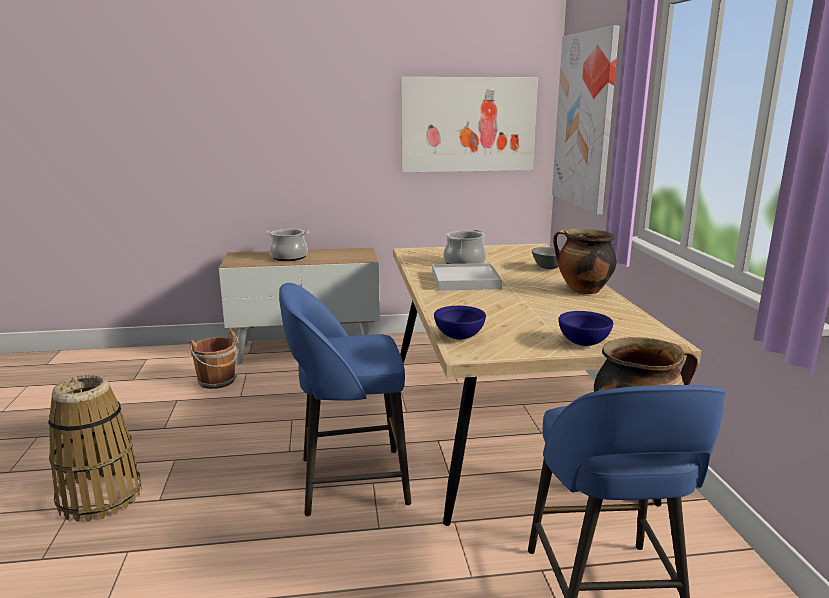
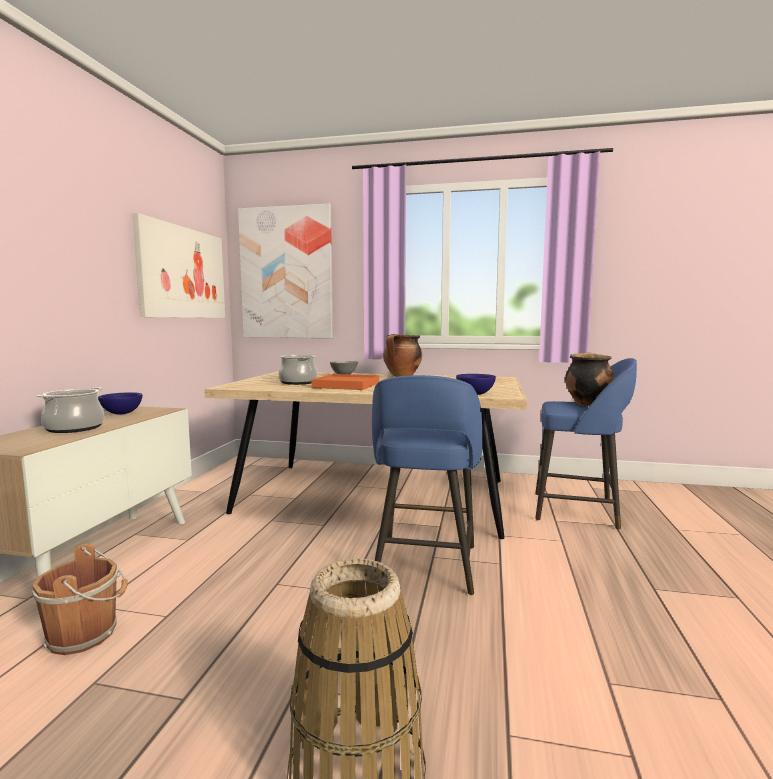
camera: 70 degrees left, 10 degrees down
(465, 280) = (346, 385): white tray -> orange tray
(584, 343) = (499, 383): blue bowl -> blue bowl (122, 413)

